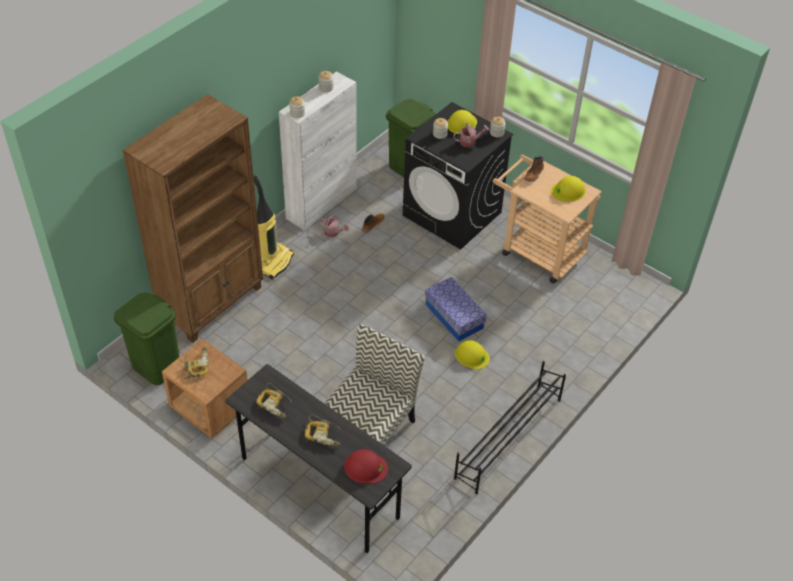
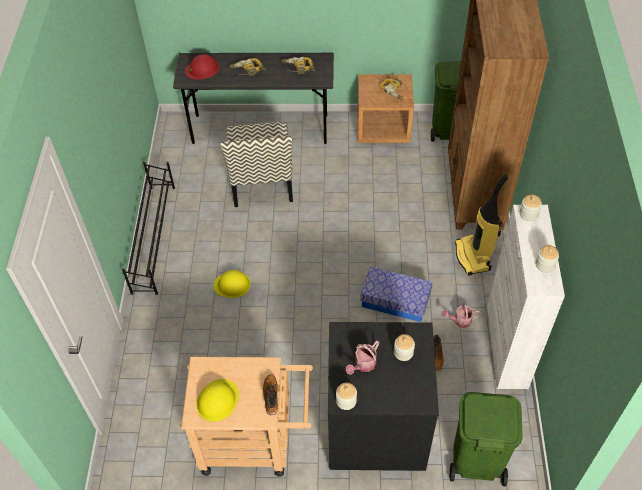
camera: 145 degrees right, 5 degrees up
(454, 316) = (276, 311): storage box -> storage box (395, 301)
(462, 123) = (395, 386): yellow hard hat -> none

